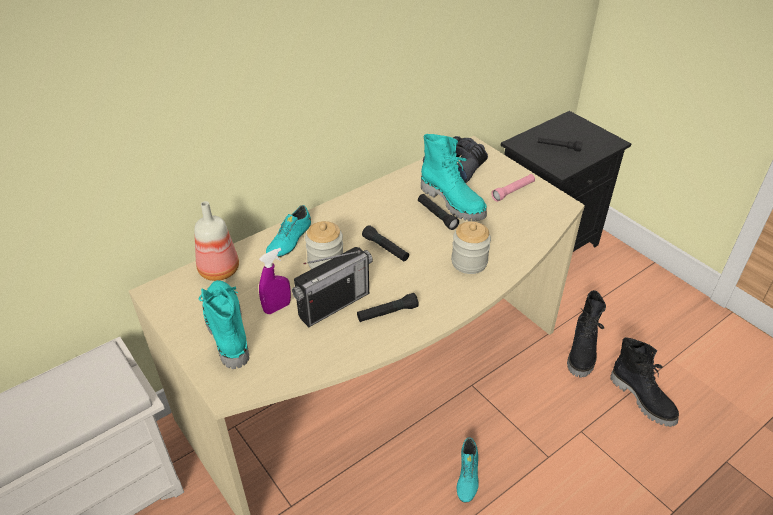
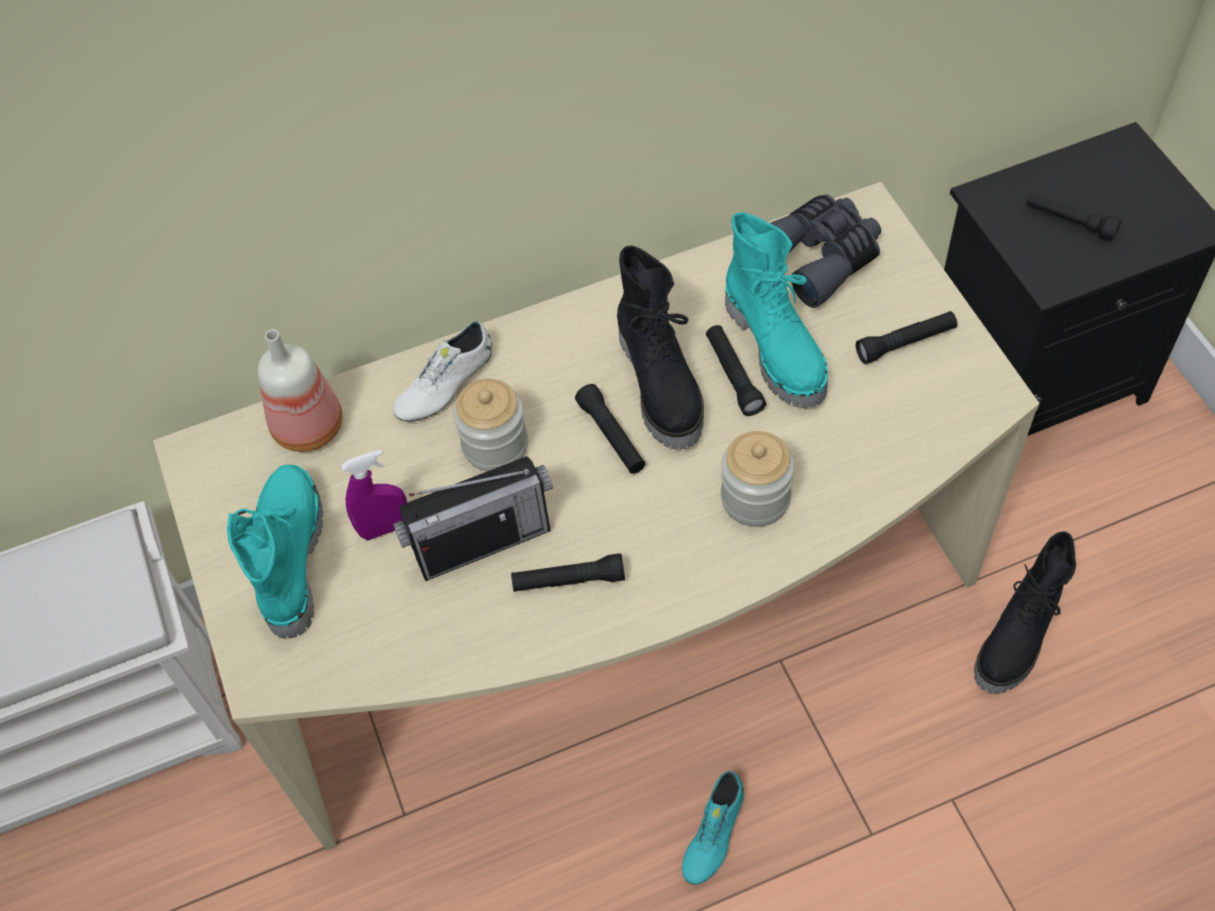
camera: 20 degrees right, 15 degrees up
(289, 241) = (445, 385): turquoise shoe -> white shoe
(513, 191) = (905, 343): pink flashlight -> black flashlight
(643, 398) = (1099, 762): black boot -> black boot (662, 385)

